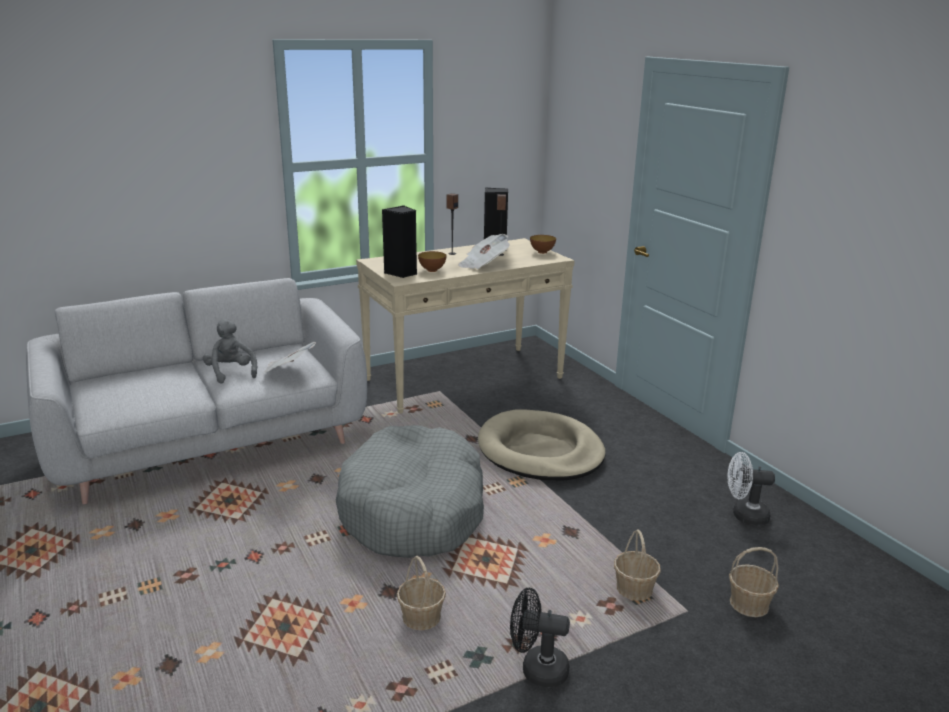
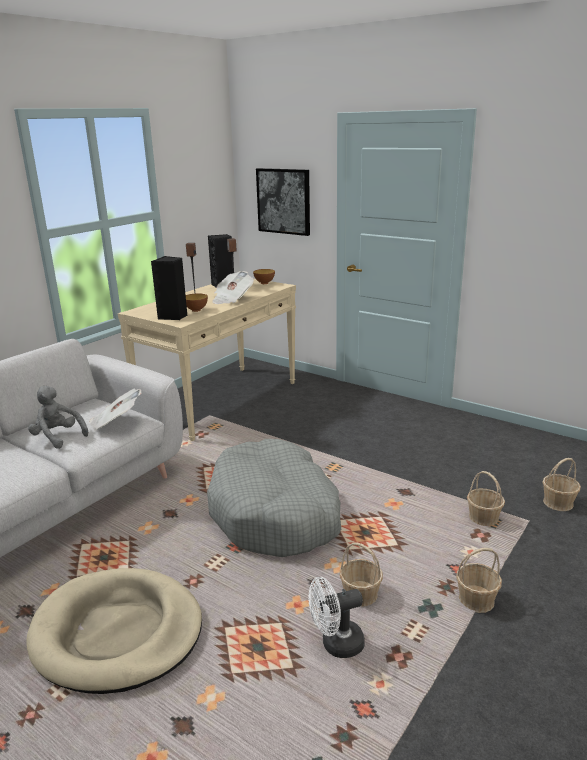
camera: 25 degrees left, 0 degrees up
(537, 669) = (476, 600): black fan -> basket
(540, 451) = (328, 440): beige dog bed -> beige dog bed (117, 633)
(586, 157) = (284, 201): none -> picture
(744, 515) = (500, 445): white fan -> white fan (336, 644)

